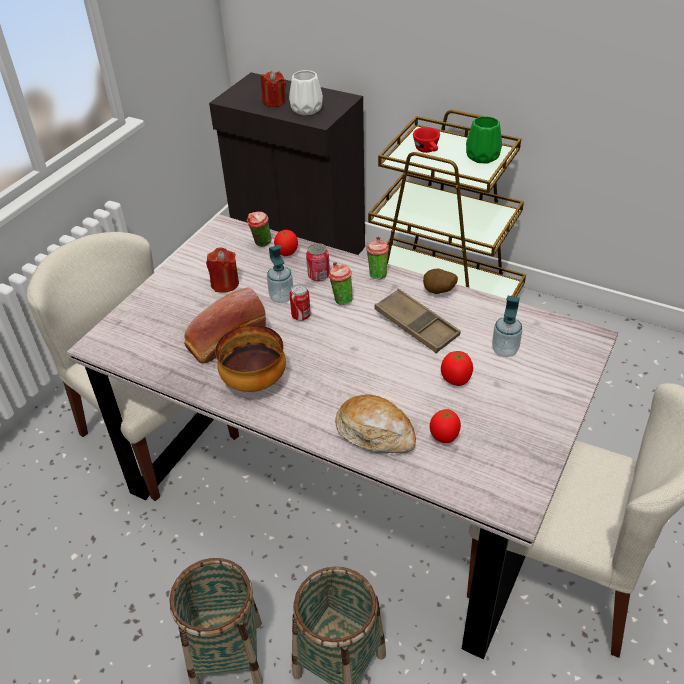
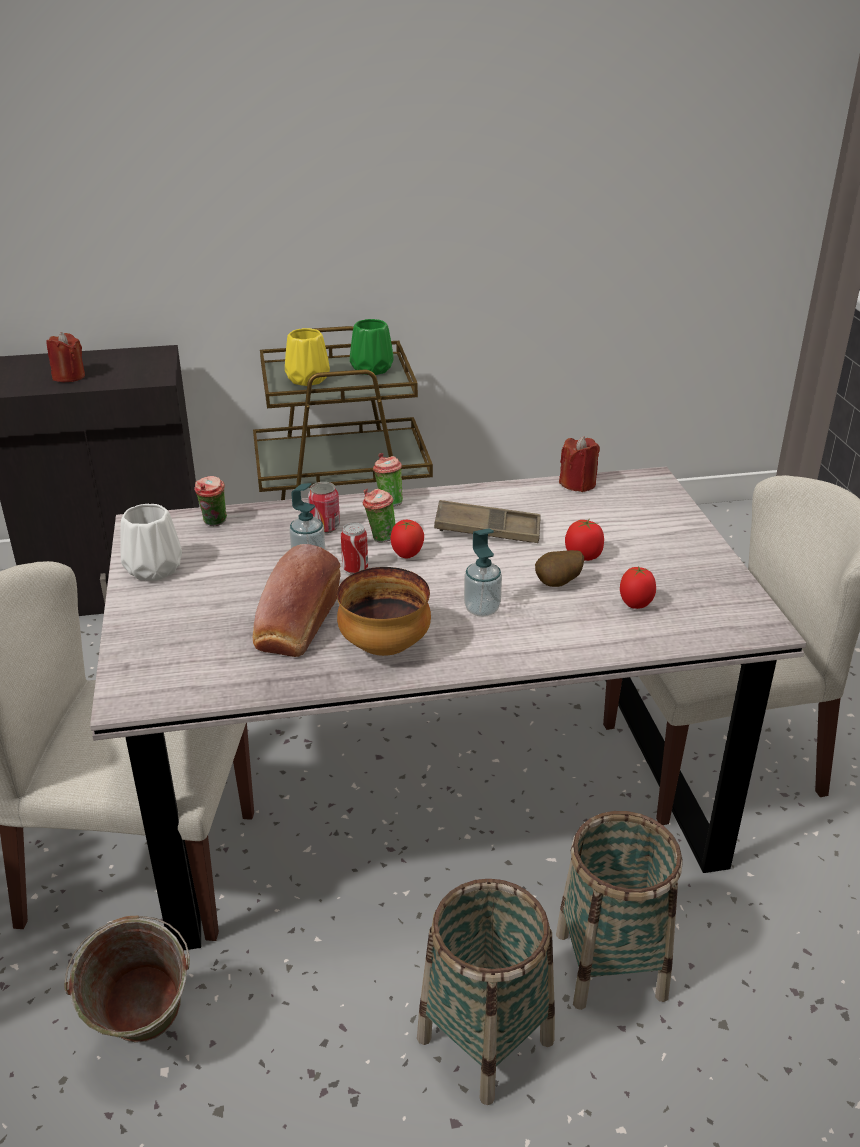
camera: 40 degrees left, 10 degrees down
(81, 531) = (144, 1037): none -> green bucket
(225, 284) = (220, 575): red candle -> red candle (578, 483)
(286, 254) = (259, 521): tomato -> tomato (407, 555)
(306, 109) = (122, 372): white vase -> white vase (153, 568)
(375, 432) = (569, 630): bread -> none
(428, 150) = (306, 379): red cup -> yellow vase
(438, 292) = (472, 495): potato -> potato (558, 584)
(504, 350) = (594, 516): soap dispenser -> soap dispenser (482, 609)

